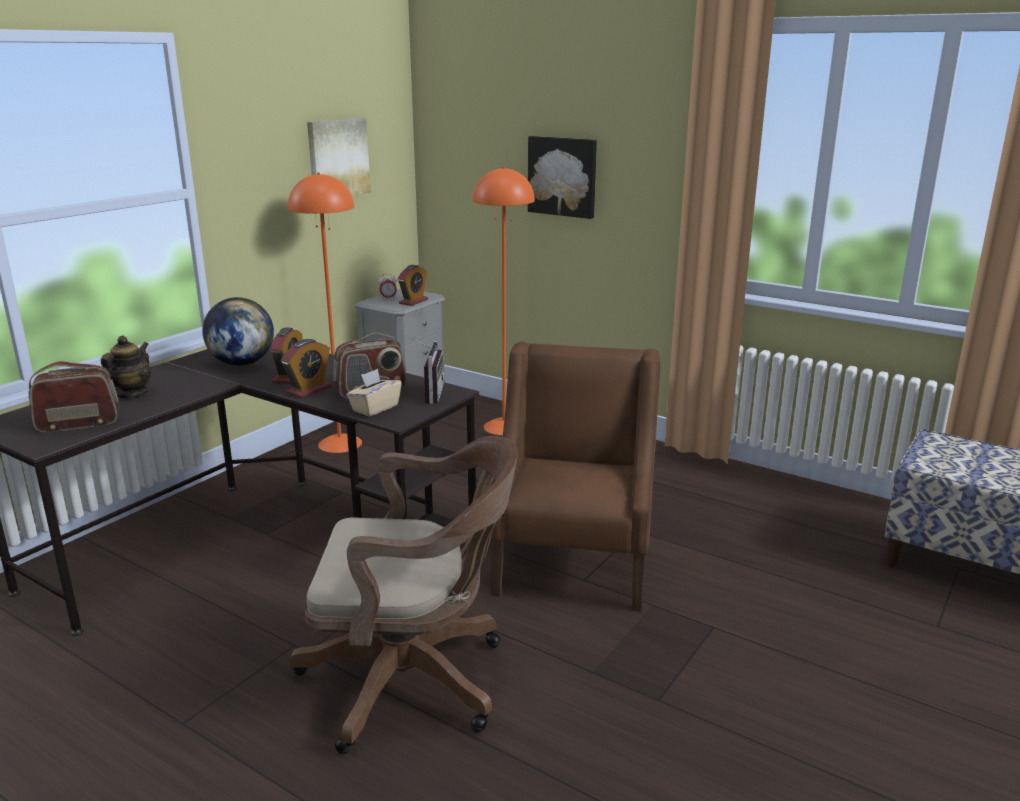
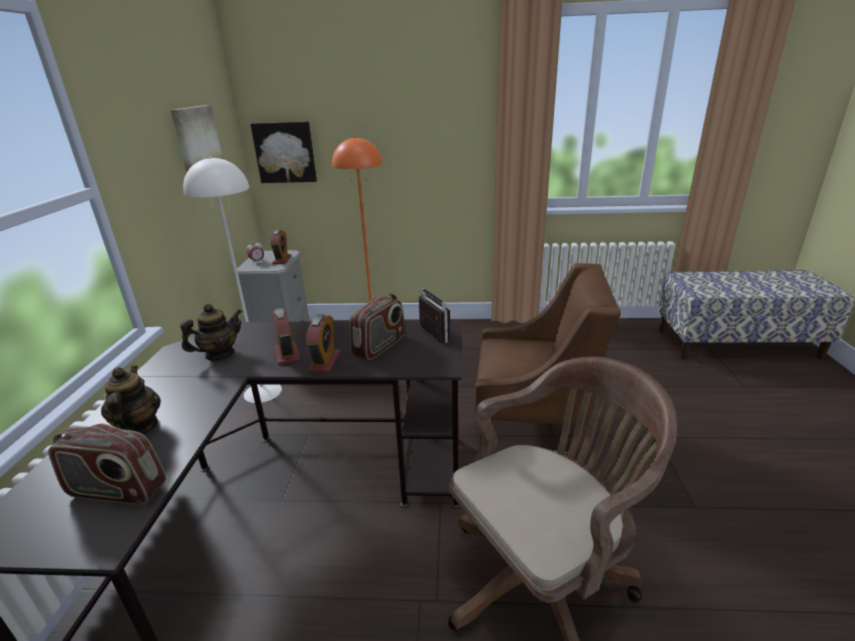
camera: 30 degrees left, 5 degrees up
(78, 424) = (117, 491): radio -> radio turned 120 degrees counterclockwise
(242, 363) = (219, 354): globe -> teapot
(340, 443) = (263, 391): orange floor lamp -> white floor lamp
(375, 408) = (408, 361): beige tissue box -> none
(563, 176) = (387, 141): picture -> picture (285, 152)
(574, 564) = (533, 426): brown armchair -> brown armchair turned 120 degrees clockwise

